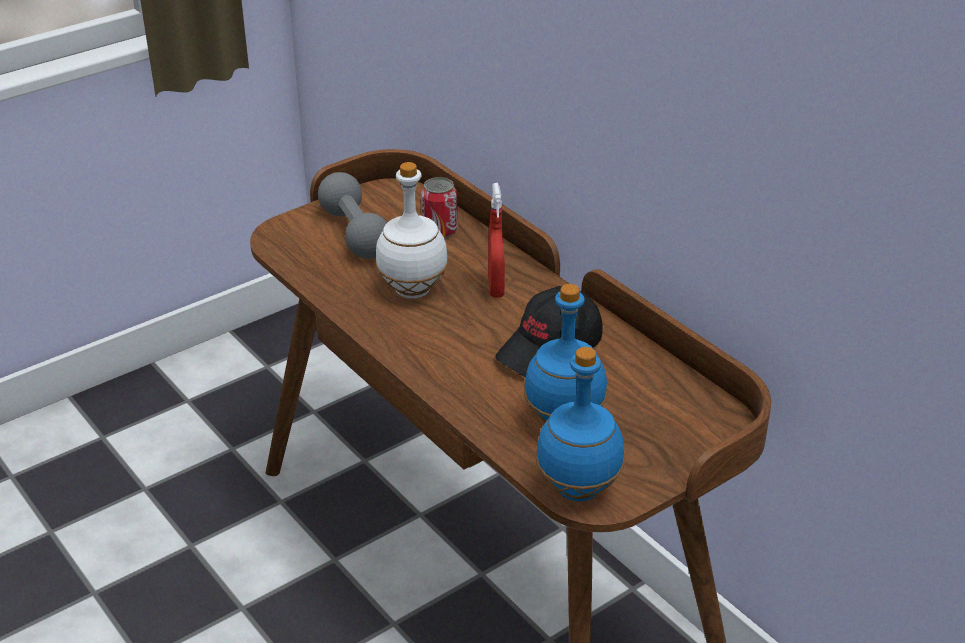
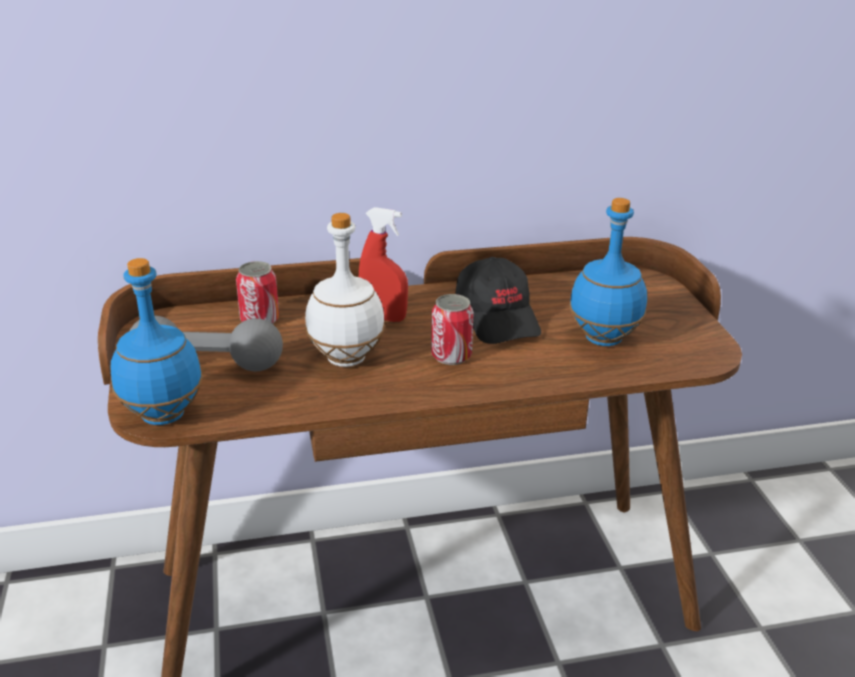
camera: 65 degrees left, 5 degrees down
(459, 341) = (451, 356): none -> can
(579, 489) = (694, 355): blue bottle -> blue bottle (164, 414)

